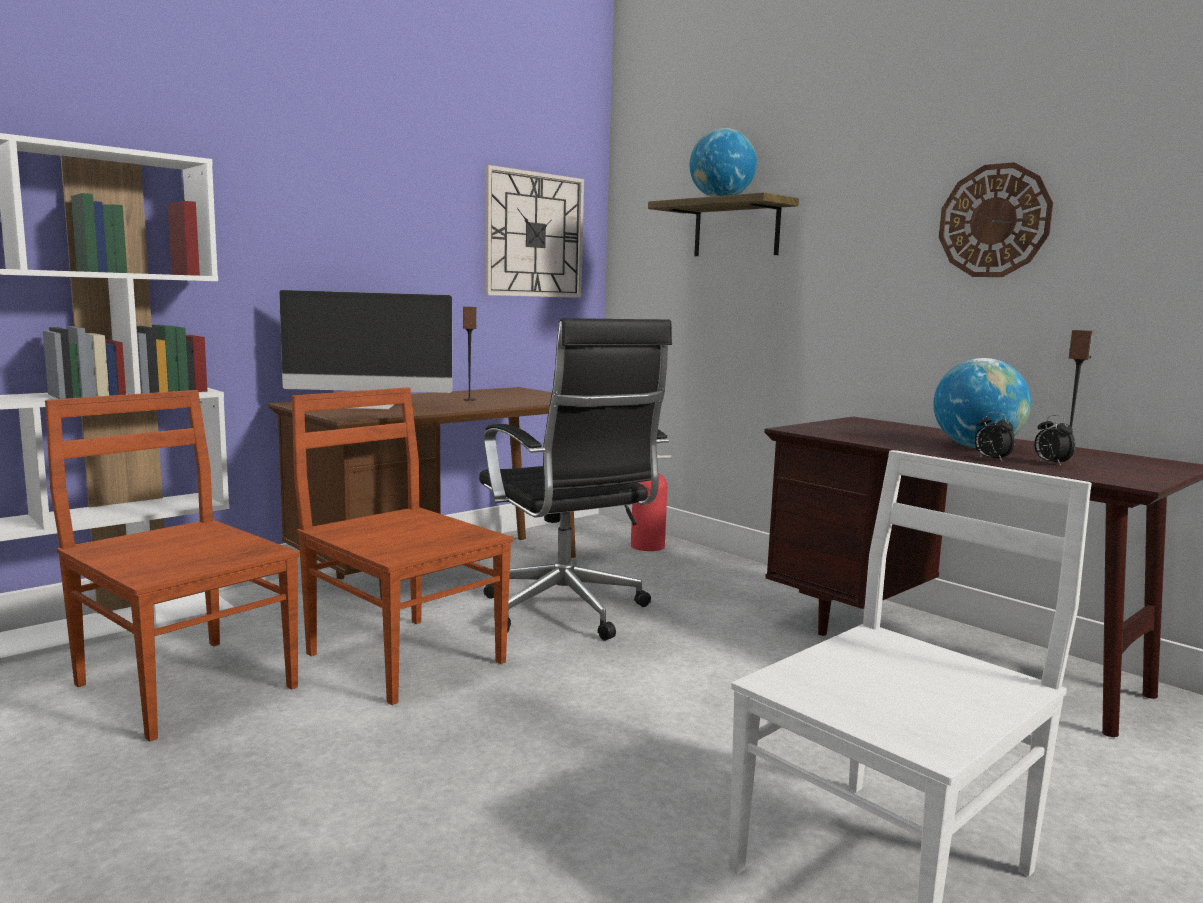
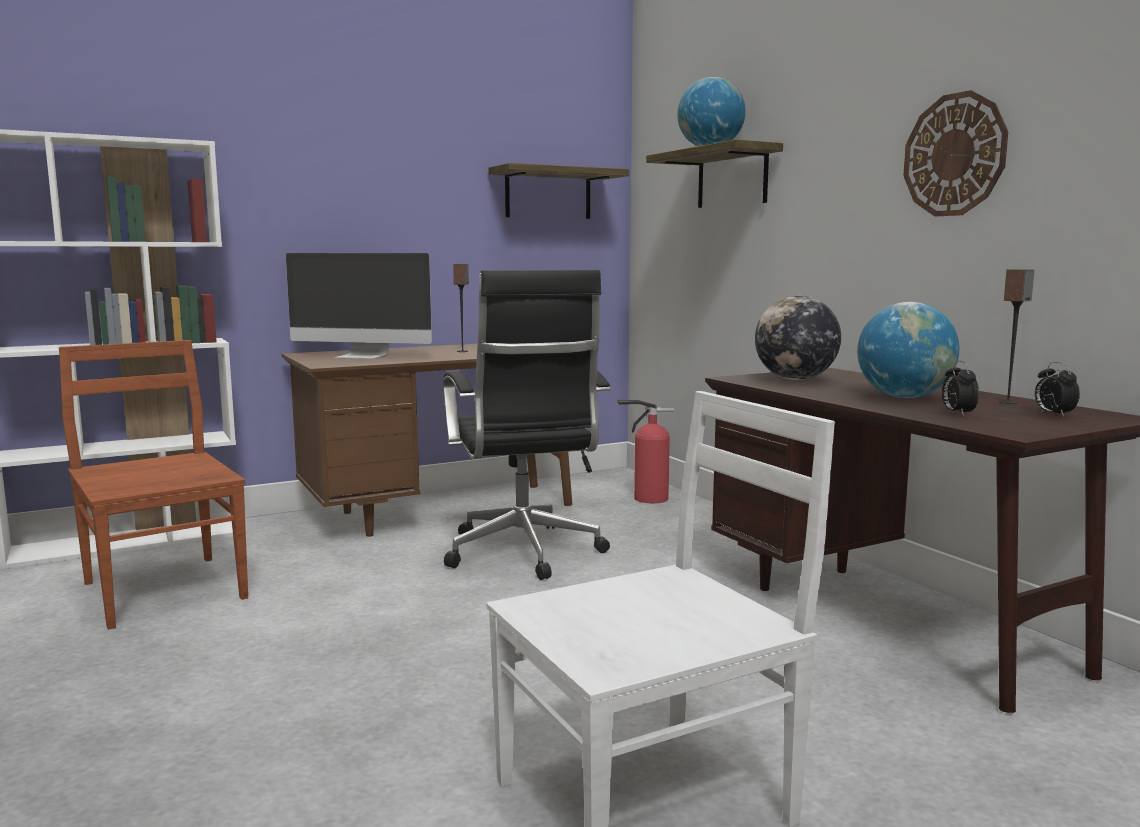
camera: 15 degrees right, 0 degrees up
(403, 656) = (351, 580): brown chair -> none
(534, 235) = (548, 194): wall clock -> shelf
(849, 429) = (795, 379): none -> globe
(991, 459) = (893, 408): alarm clock -> alarm clock (1053, 414)

